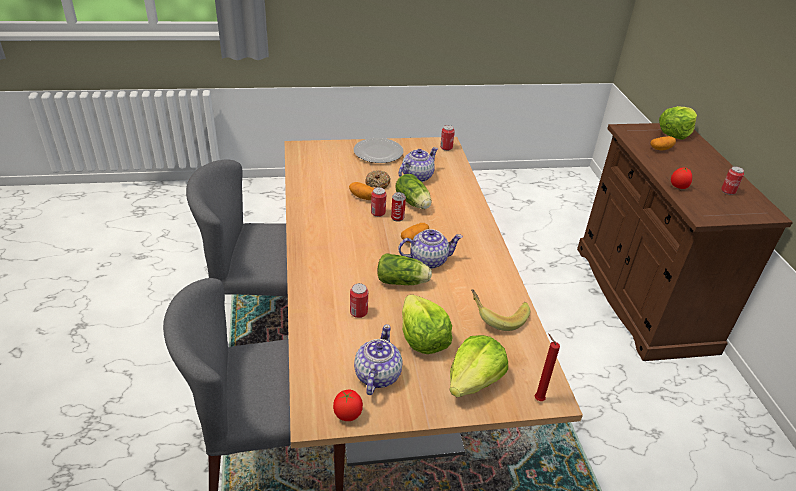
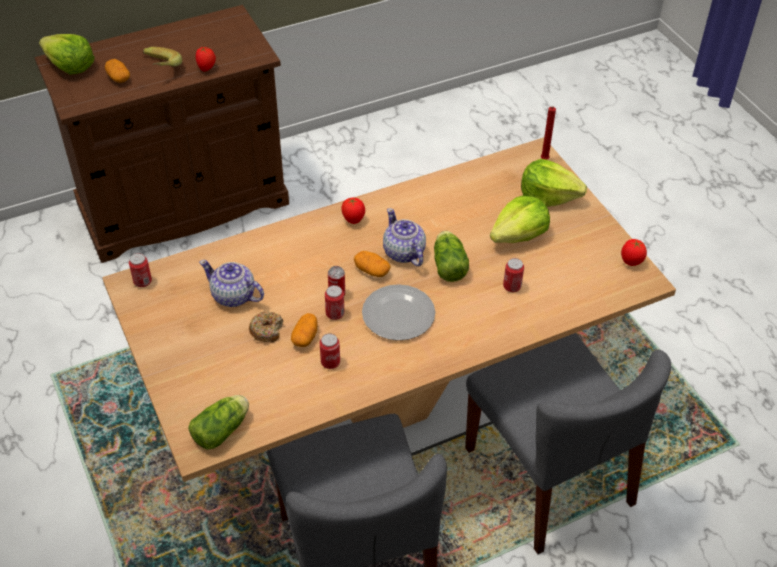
camera: 105 degrees left, 10 degrees up
(377, 376) = (580, 255): teapot -> none
(378, 153) = (183, 351): plate -> plate (399, 315)
(414, 203) = (298, 286): lettuce -> lettuce (223, 429)
(478, 243) = (353, 220): none -> tomato
(497, 316) = (462, 192): banana -> banana (159, 69)
(728, 191) = (201, 37): can -> can (330, 362)

